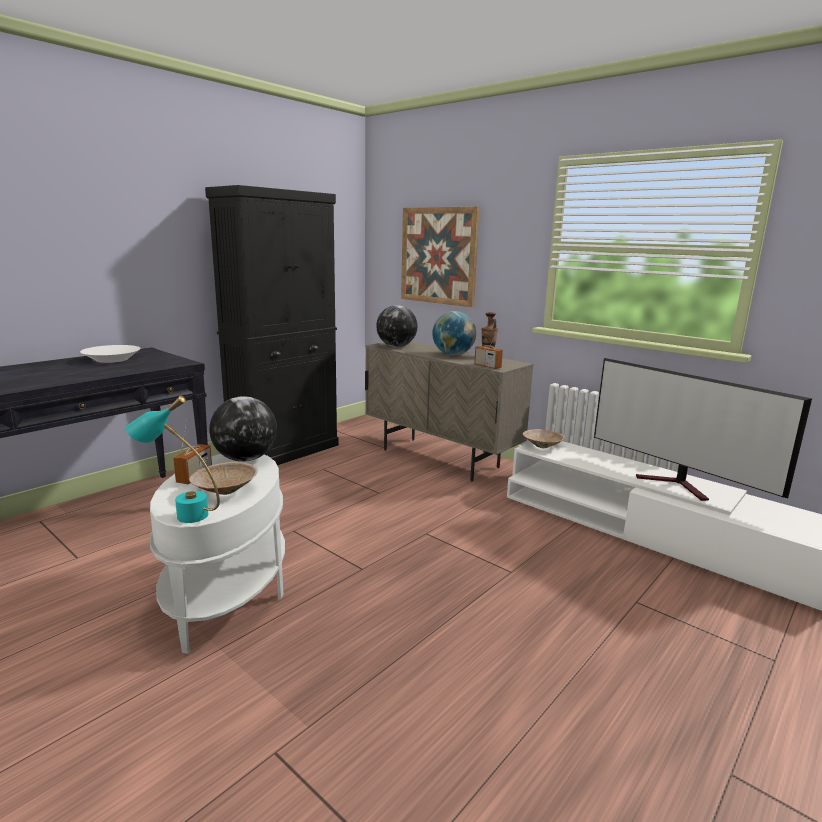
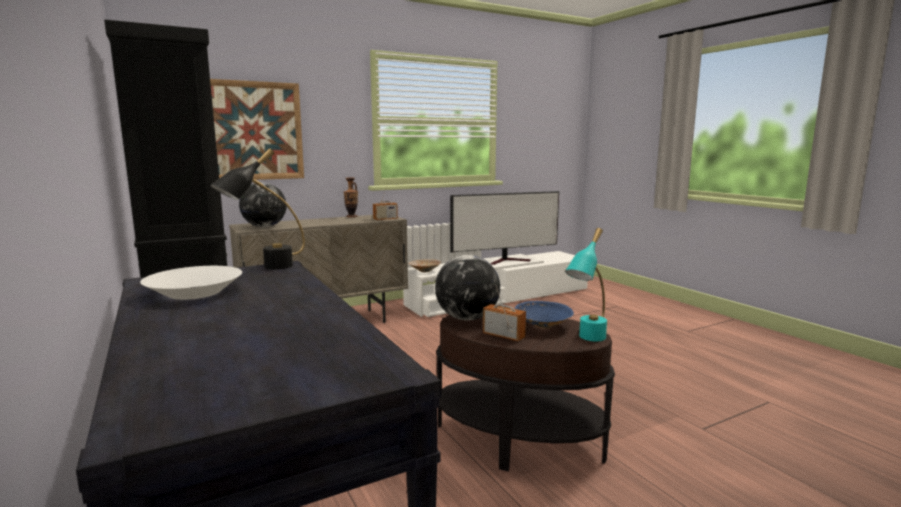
camera: 70 degrees left, 5 degrees down
(176, 361) = (265, 268): none -> black table lamp
(224, 491) = (543, 326): beige bowl -> blue bowl
(227, 594) = (518, 441): white side table -> brown side table
(453, 354) = (330, 220): globe -> none

